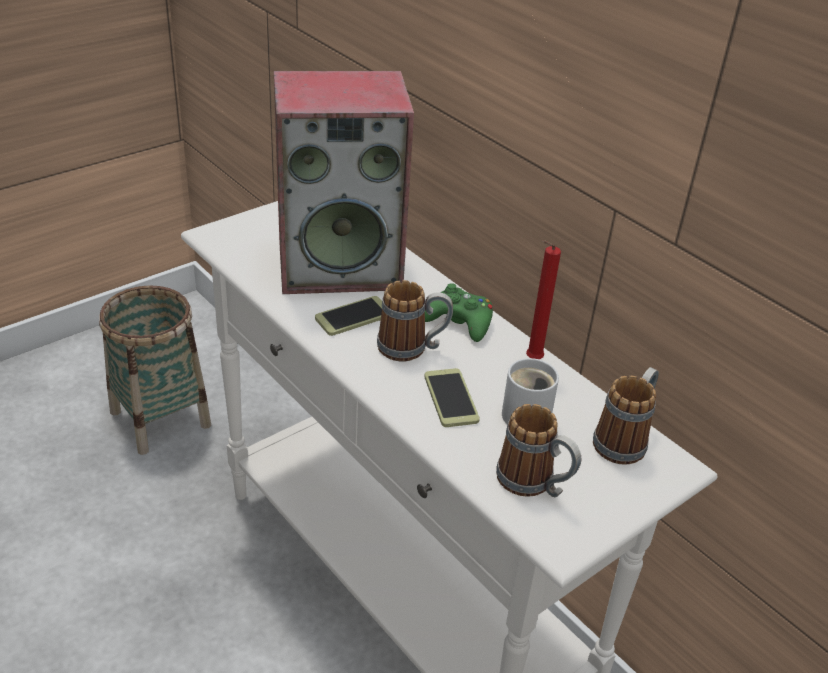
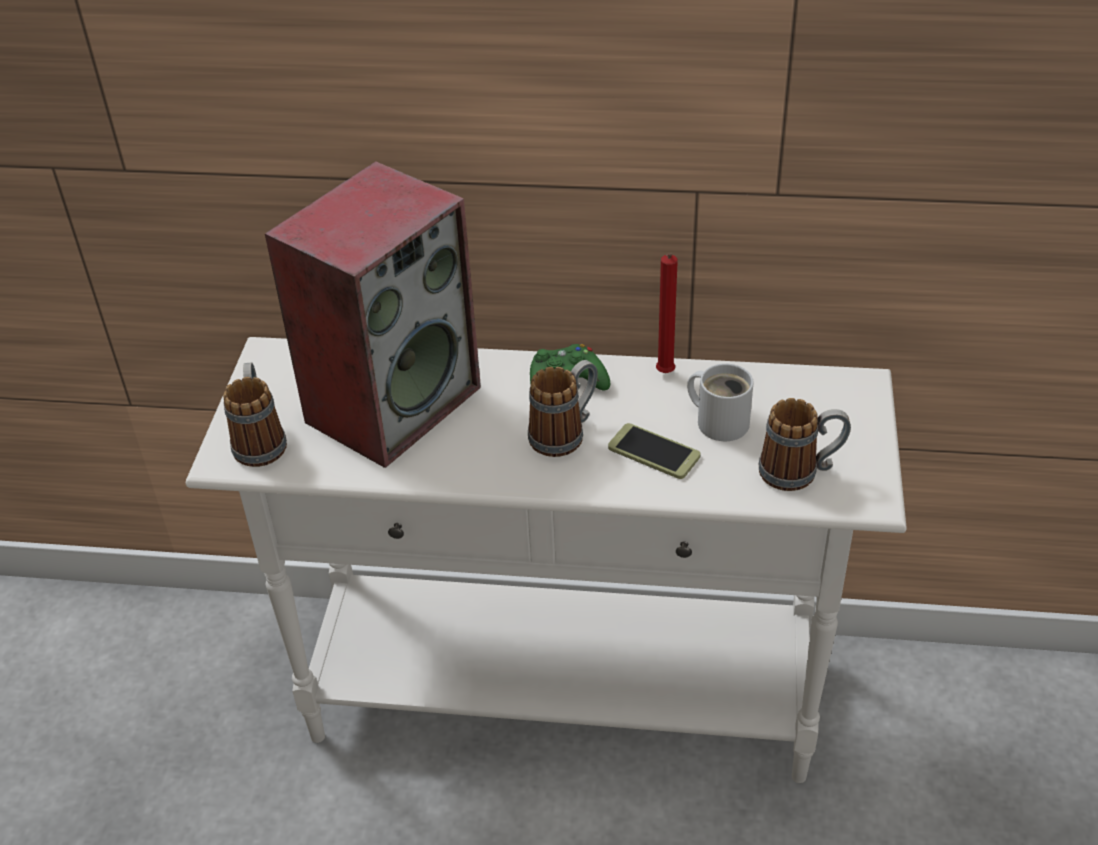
camera: 40 degrees left, 5 degrees up
(160, 418) = (129, 734): basket -> none
(353, 317) = (478, 442): phone -> none
(624, 440) = (808, 389): mug -> mug (260, 440)

